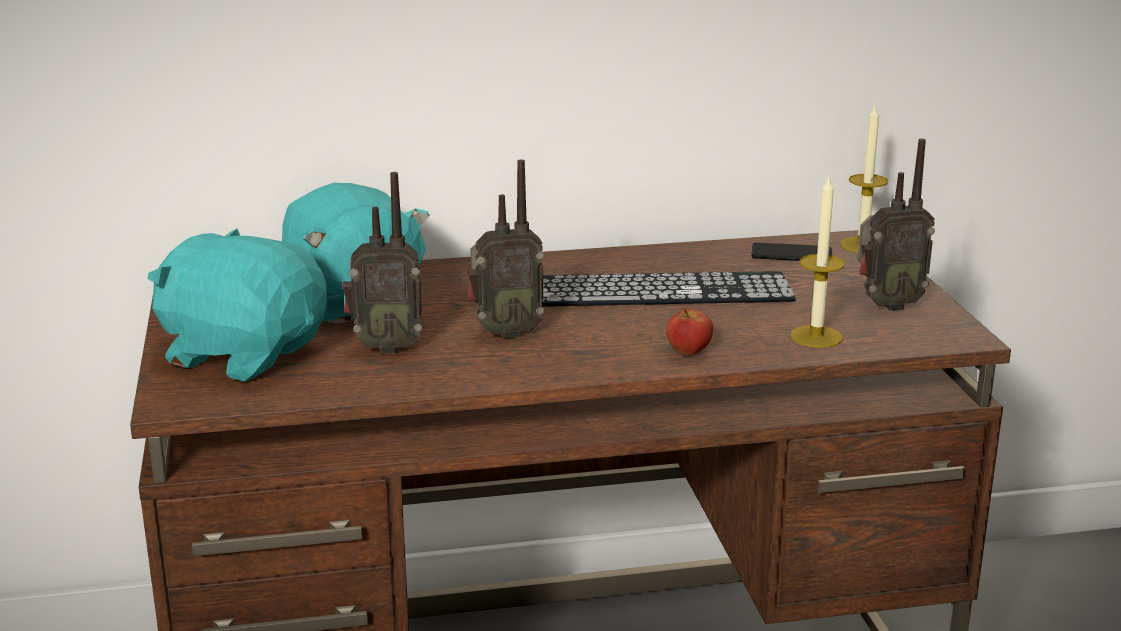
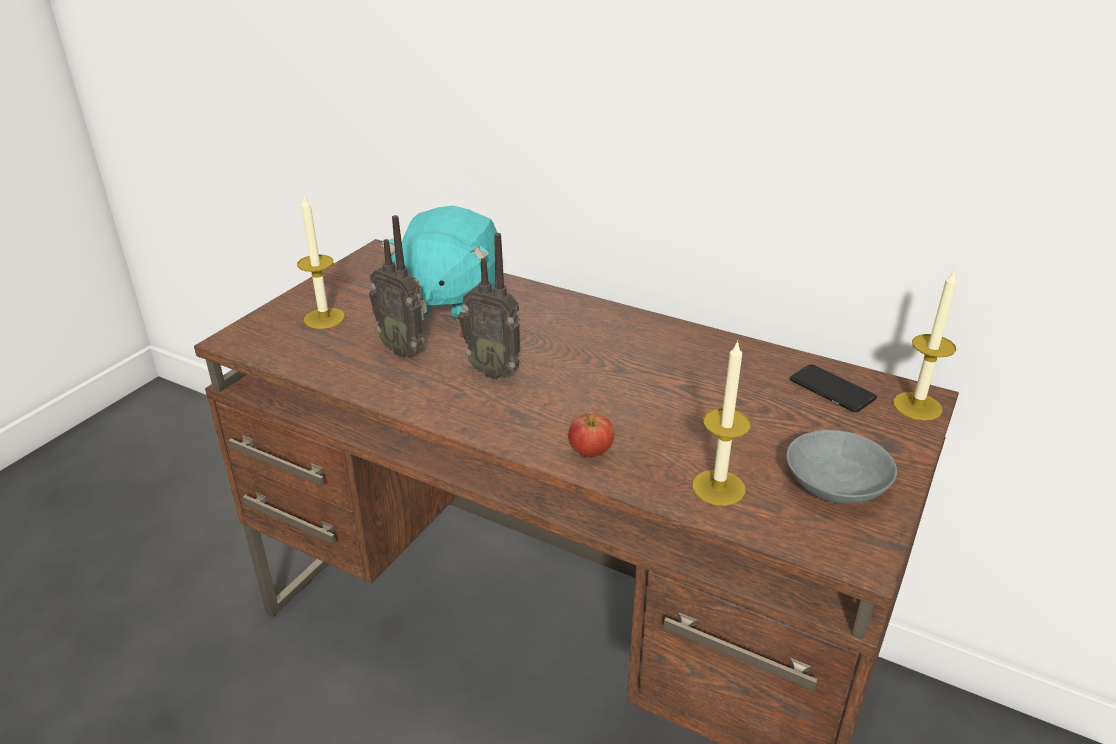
camera: 40 degrees right, 10 degrees up
(243, 354) = (324, 318): turquoise plush toy -> candle
(657, 290) = (661, 379): keyboard -> none
(886, 305) = (838, 483): radio -> grey bowl

